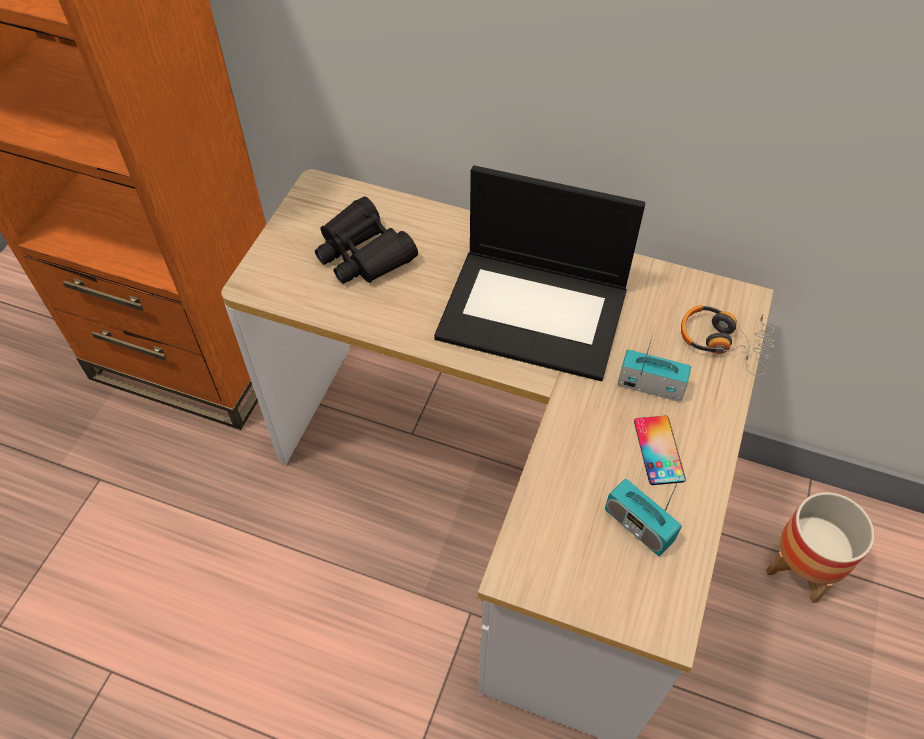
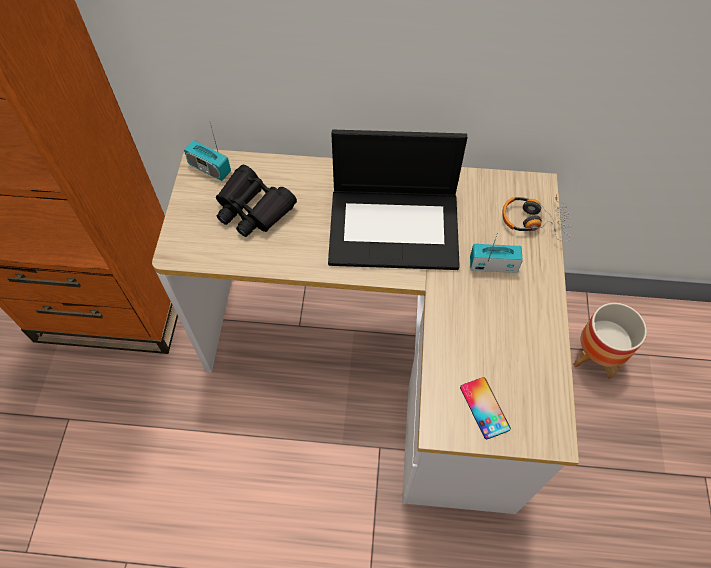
camera: 15 degrees left, 5 degrees up
(638, 526) = (514, 371): radio -> radio (209, 168)
(659, 450) = (512, 312): phone -> phone (484, 408)

